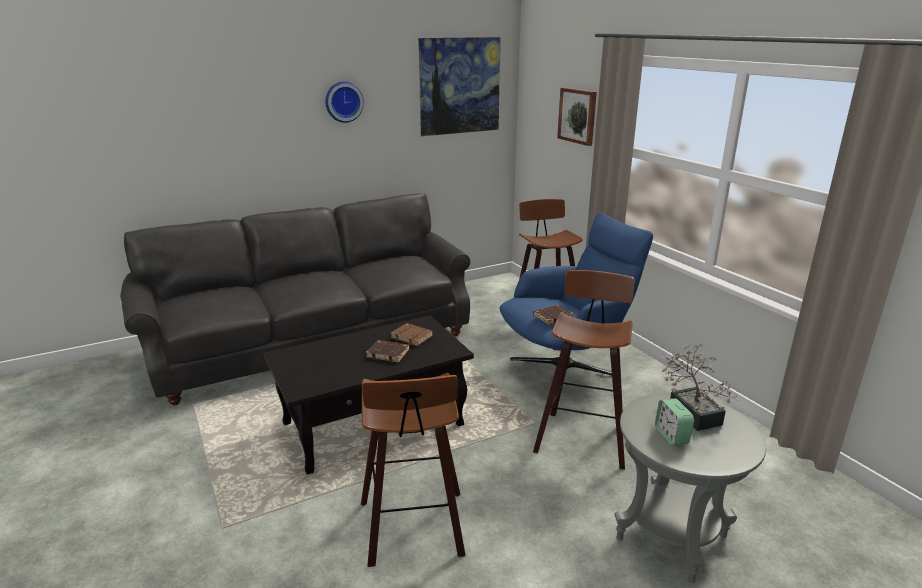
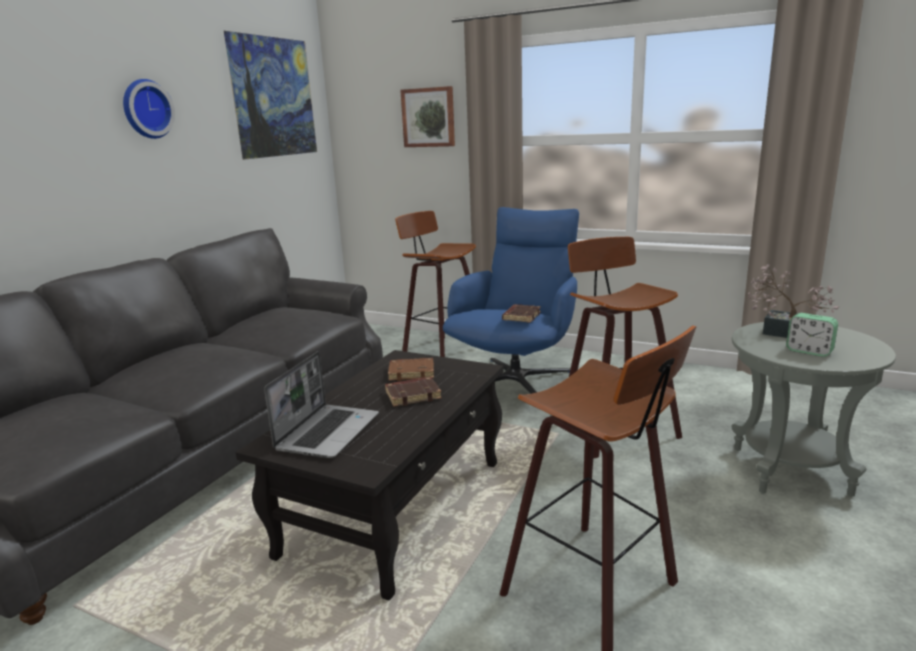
camera: 35 degrees left, 5 degrees down
(315, 359) = (328, 432): none -> laptop

